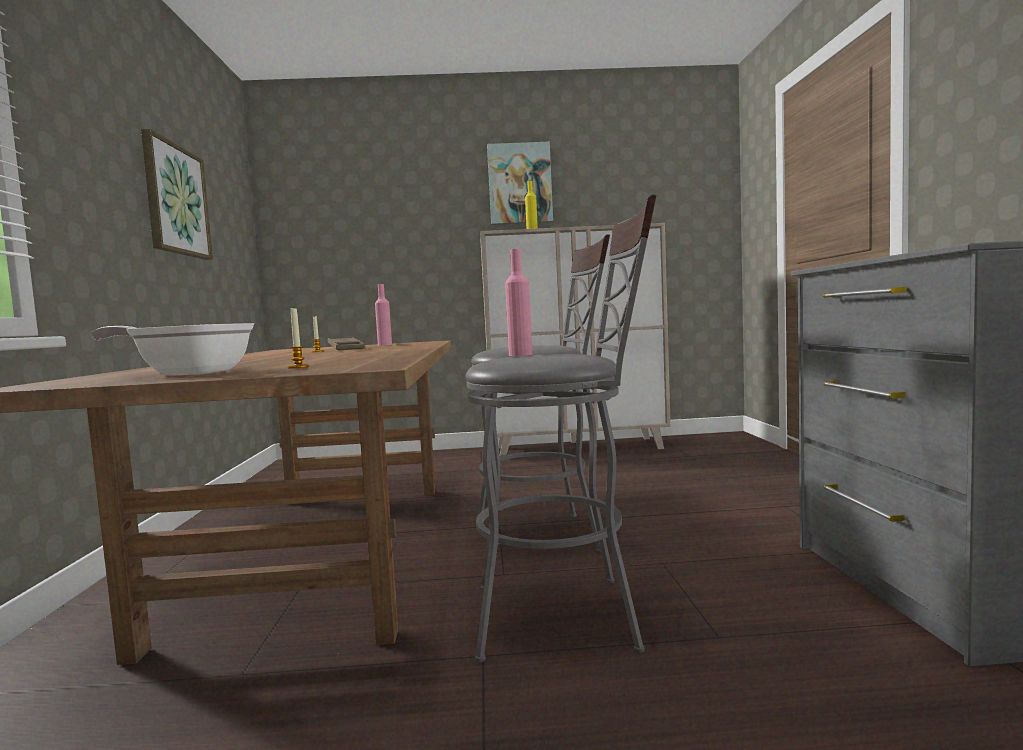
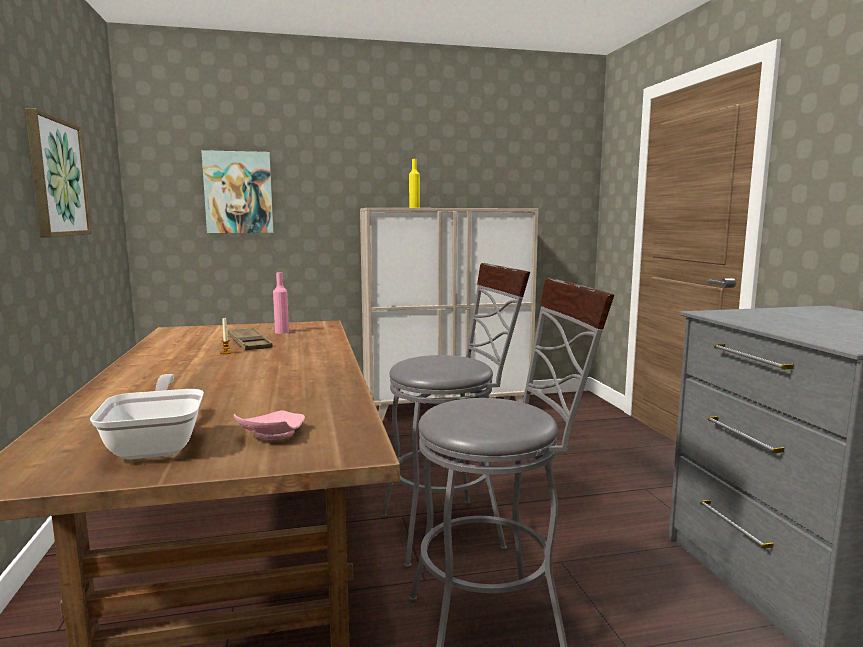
camera: 10 degrees left, 5 degrees up
(187, 373) = (158, 445): frying pan -> frying pan turned 75 degrees clockwise
(298, 367) = (271, 435): candle -> pink plate
(520, 184) = (400, 155): picture -> picture (238, 192)
(520, 355) = (465, 404): pink bottle -> none

